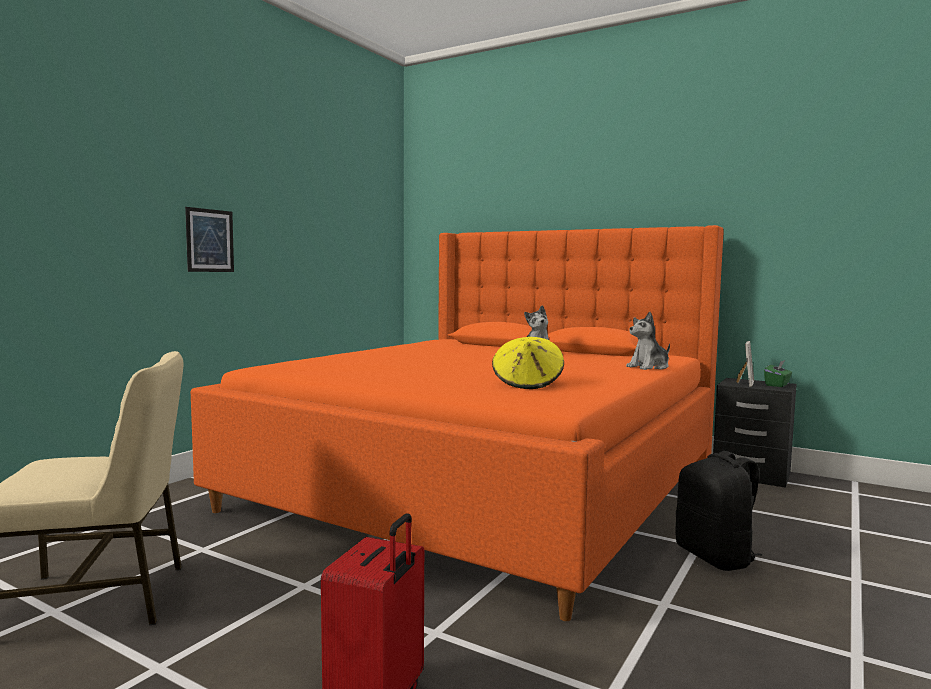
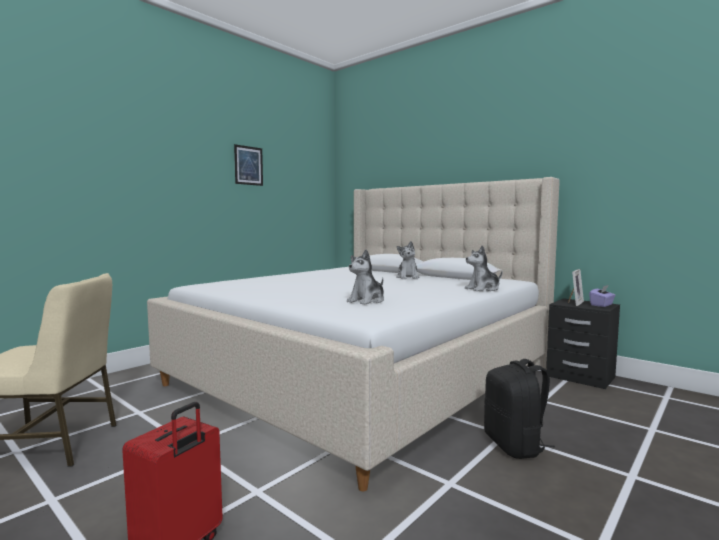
camera: 10 degrees right, 0 degrees up
(210, 240) = (178, 197): picture -> picture (248, 165)
(489, 484) = (366, 374): orange bed -> beige bed
(528, 384) = (367, 301): yellow hat -> plush toy
(777, 385) = (602, 305): green tissue box -> purple tissue box

